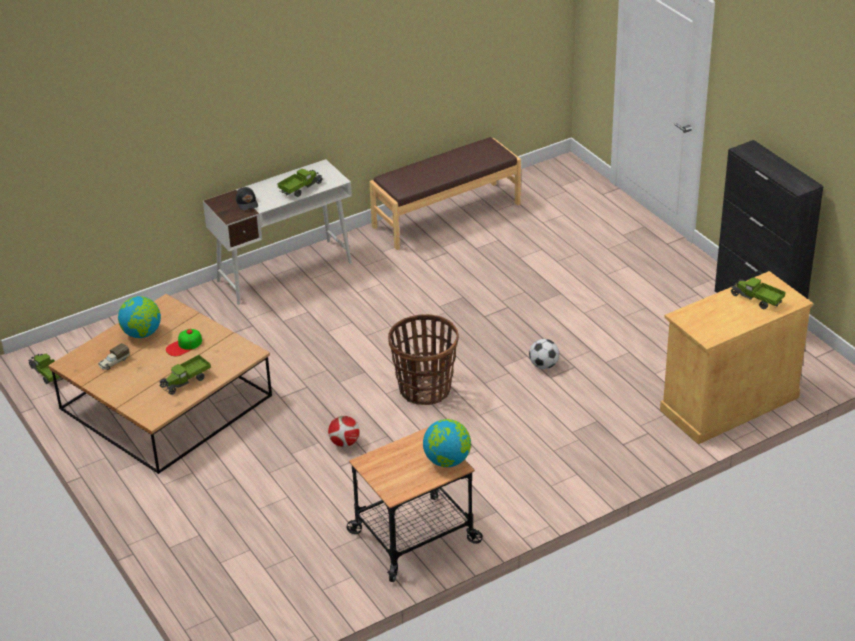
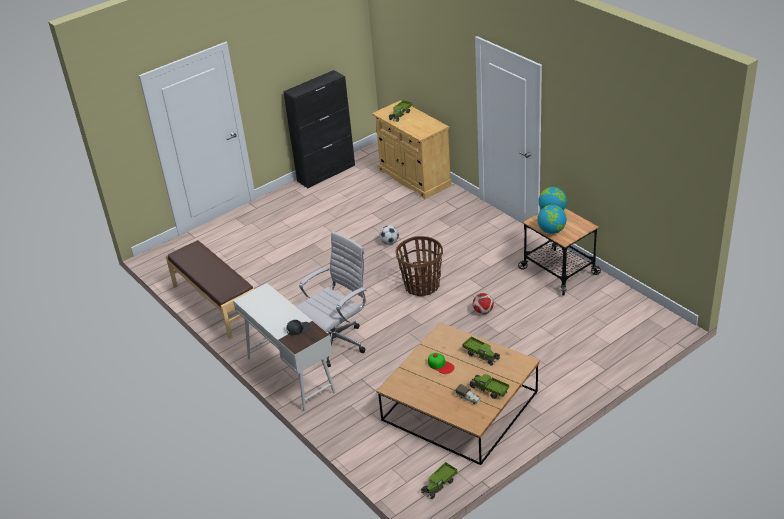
camera: 95 degrees left, 0 degrees up
(142, 333) = (430, 391): globe -> globe (551, 231)
(300, 188) = (276, 305): toy truck -> toy truck (489, 390)
(330, 309) = (337, 342): none -> white office chair

